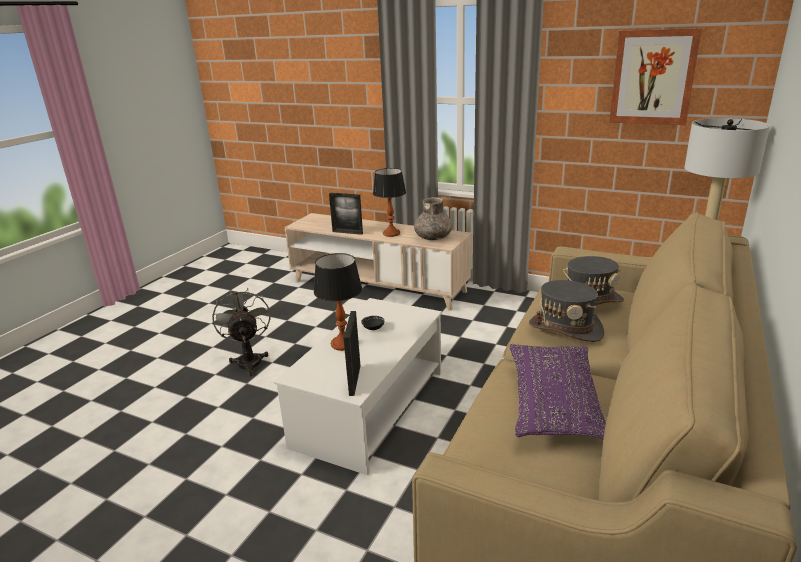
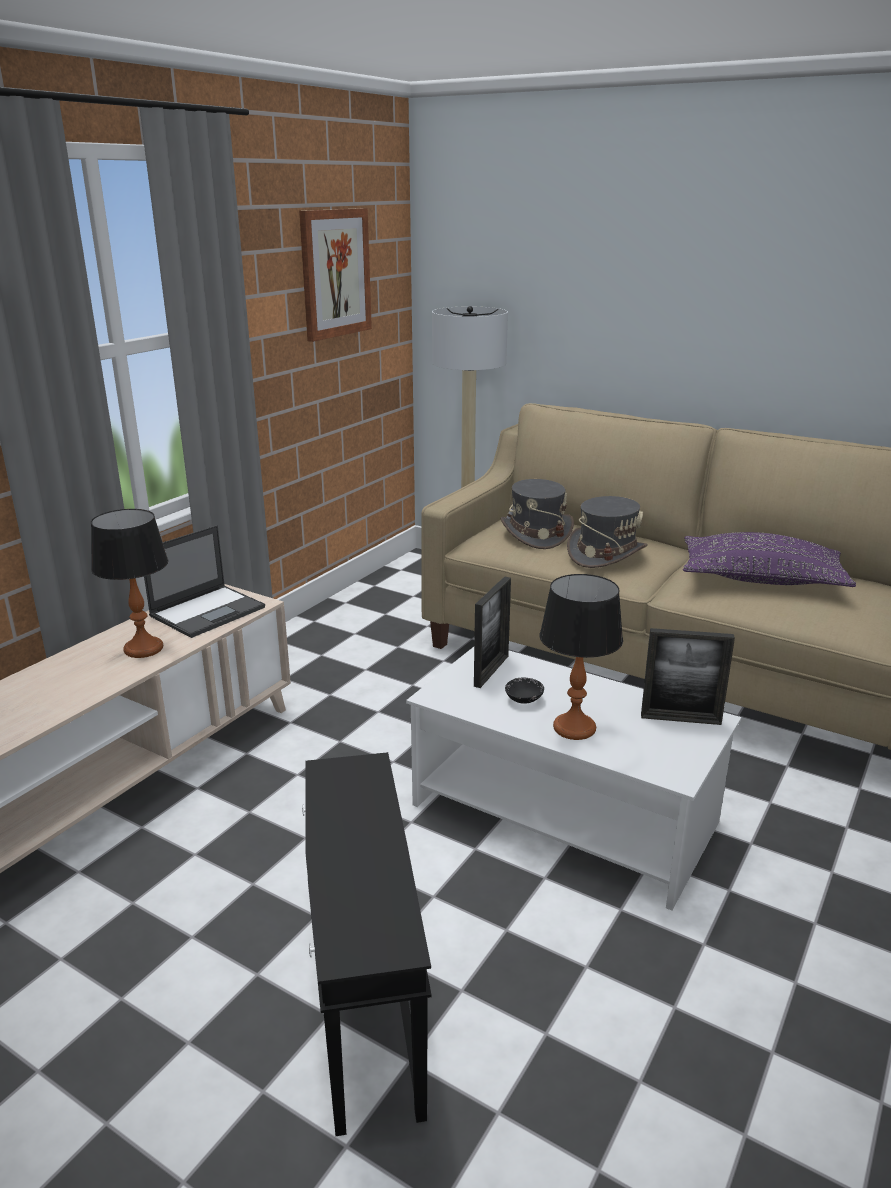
camera: 85 degrees left, 0 degrees up
(249, 360) = (364, 996): grey fan -> black side table
(347, 232) = (81, 699): picture frame -> picture frame (491, 671)
(433, 237) = (208, 611): grey vase -> laptop

